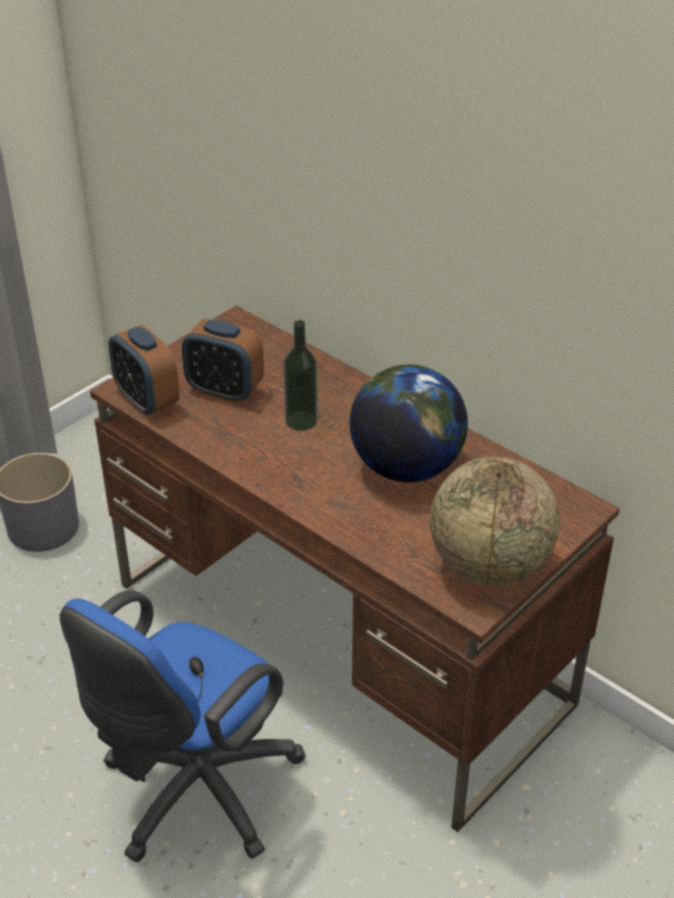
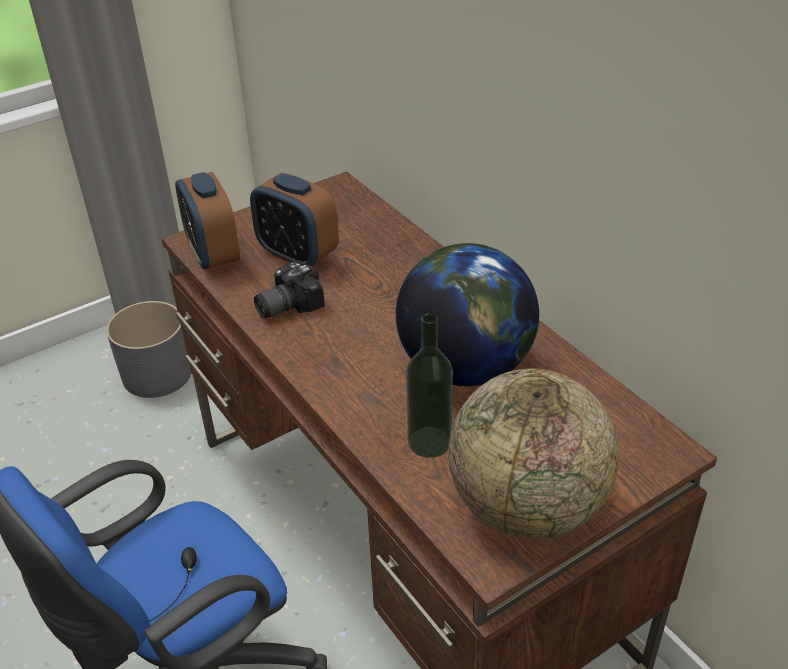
camera: 15 degrees right, 0 degrees up
(233, 436) = (286, 305): none -> camera
(301, 420) = (366, 297): bottle -> bottle (429, 442)

